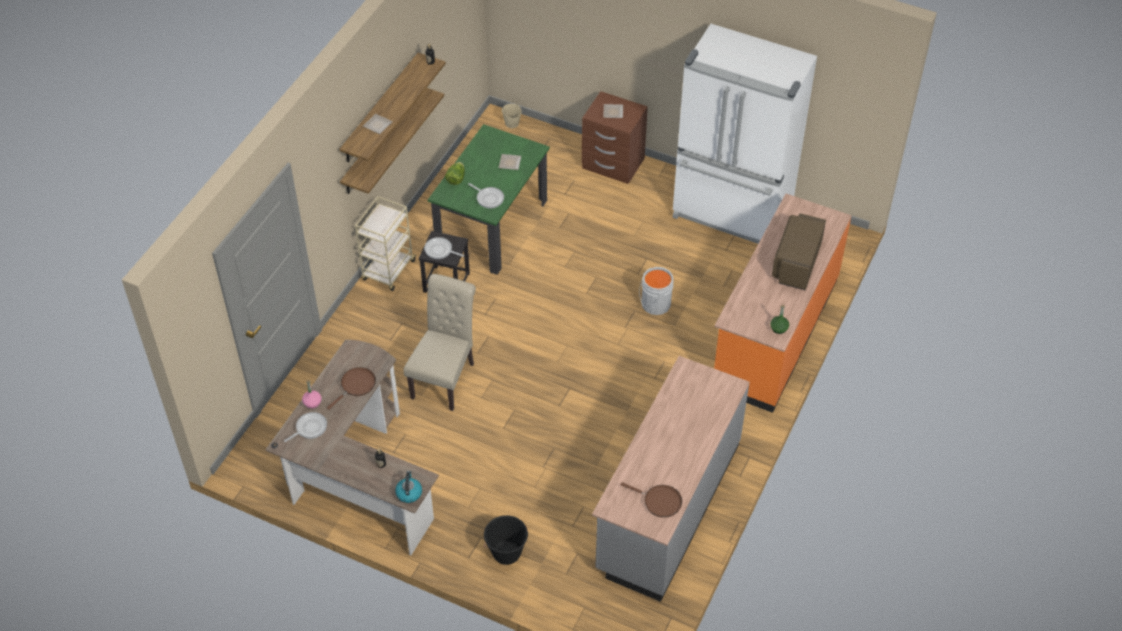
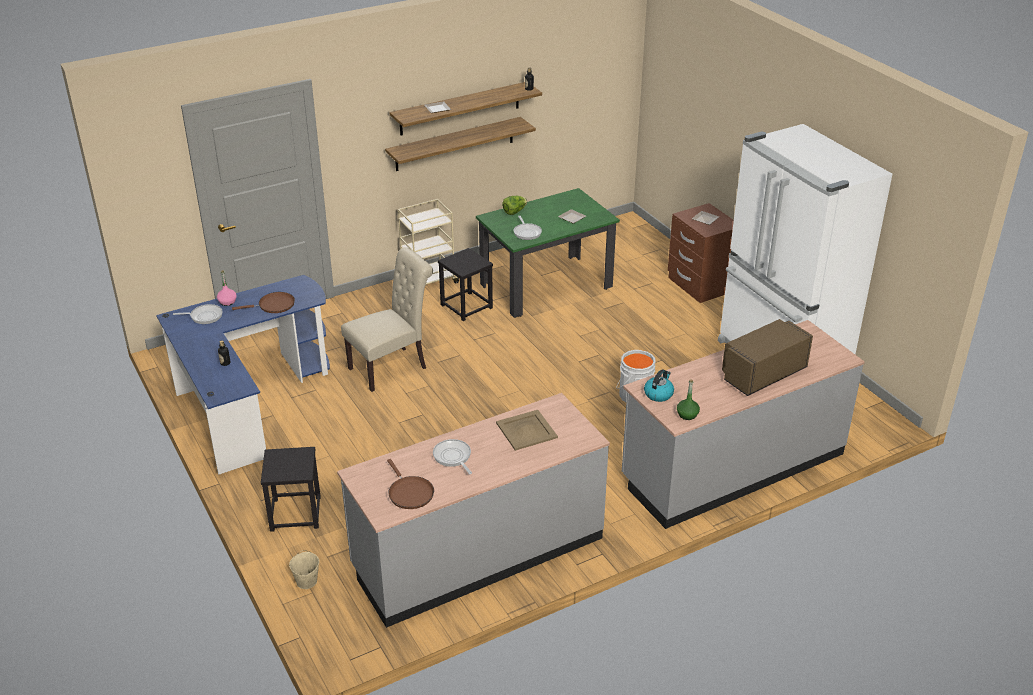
camera: 35 degrees right, 15 degrees down
(357, 475) = (246, 399): brown desk -> blue desk
(409, 493) = (220, 392): kettle -> kettle (658, 394)
(440, 250) = (460, 262): frying pan -> frying pan (453, 457)
(506, 553) = (295, 514): black bucket -> black stool
(512, 123) = (637, 229): beige bucket -> beige bucket (306, 581)
(686, 403) = (526, 430): none -> beige tray
(774, 333) = (732, 466): orange counter -> grey counter

